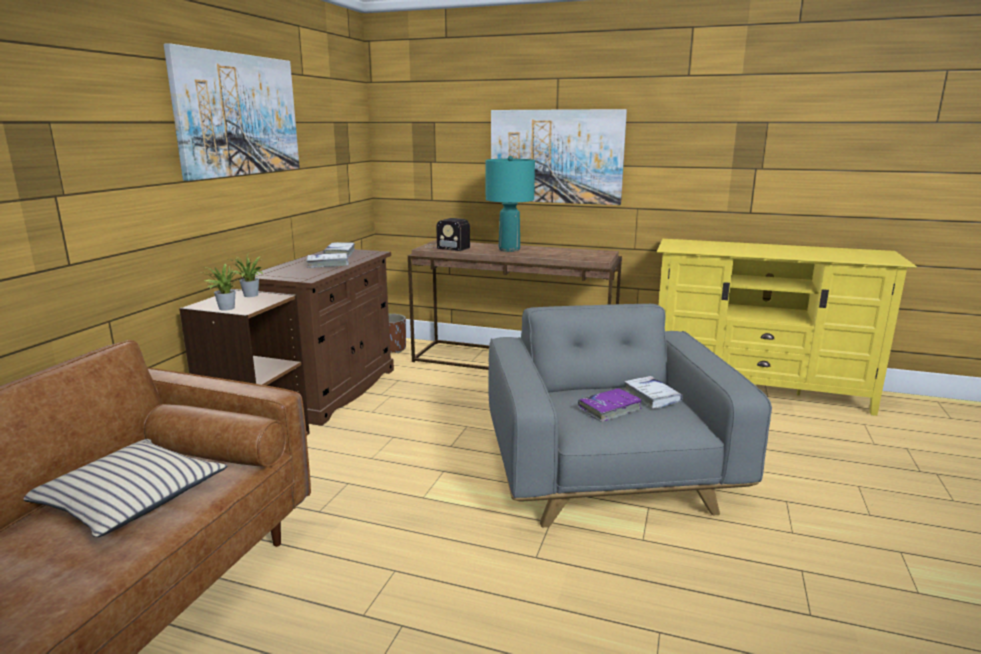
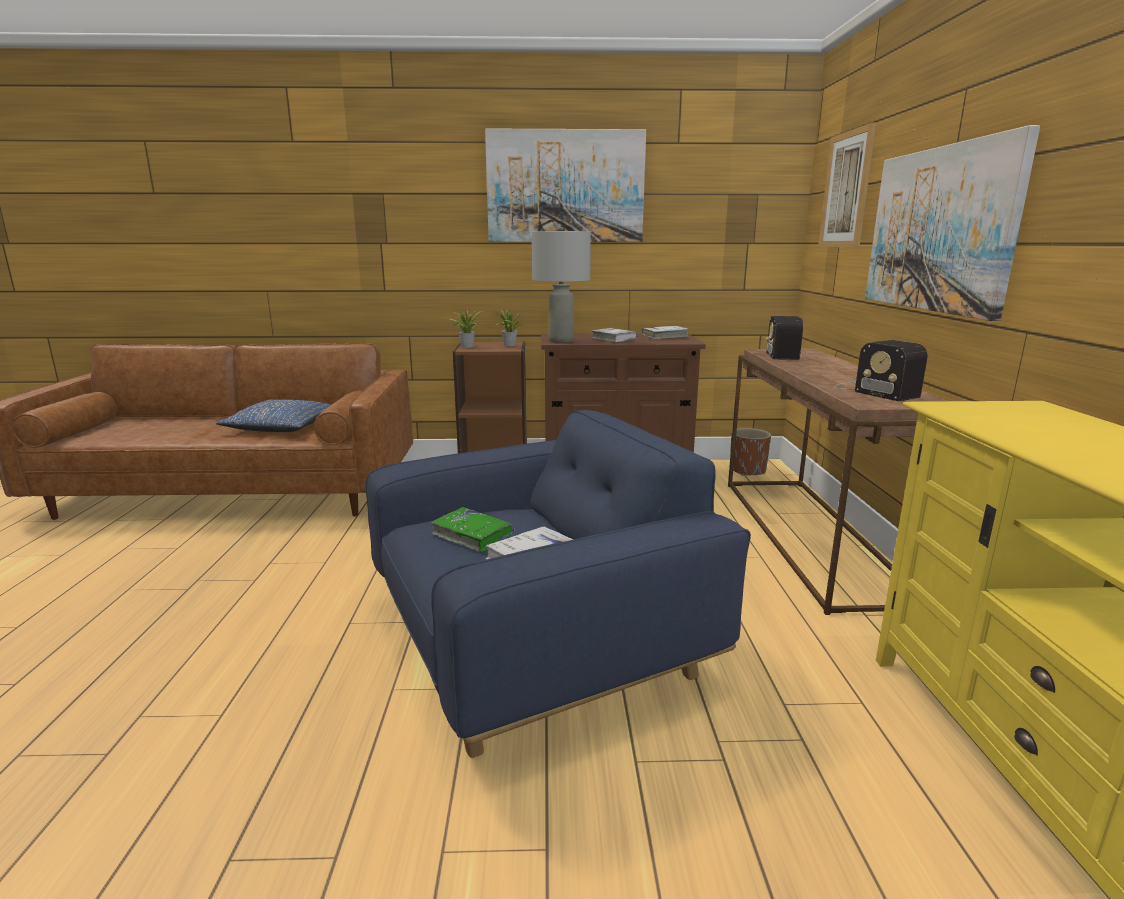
camera: 70 degrees right, 0 degrees up
(129, 499) = (282, 427): beige pillow -> blue pillow
(302, 276) = (561, 340): none -> grey table lamp
(435, 124) = (846, 190): none -> picture
(509, 249) = (827, 370): turquoise table lamp -> none
(571, 253) = (873, 390): none -> radio
(606, 474) = (538, 646): grey armchair -> blue armchair
(609, 409) = (472, 536): purple book -> green book

